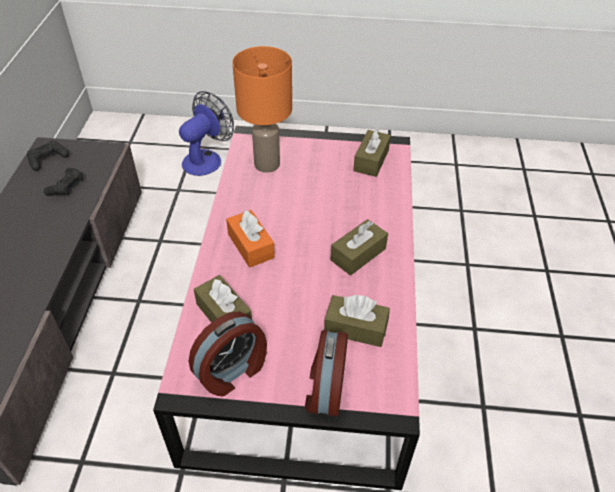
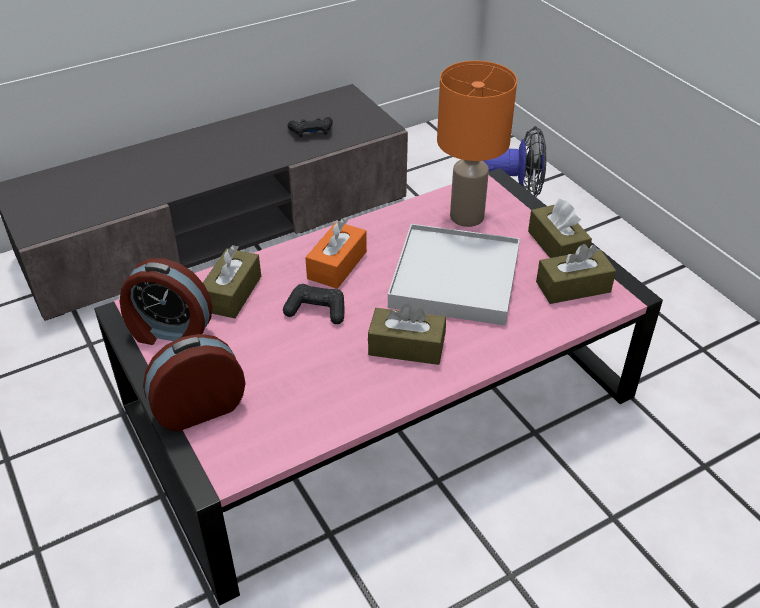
camera: 55 degrees right, 5 degrees down
(48, 159) = (332, 104): black game controller -> black game controller (316, 310)
(318, 200) = (455, 278): none -> white tray
(355, 328) = (297, 394): brown tissue box -> brown tissue box (557, 245)

